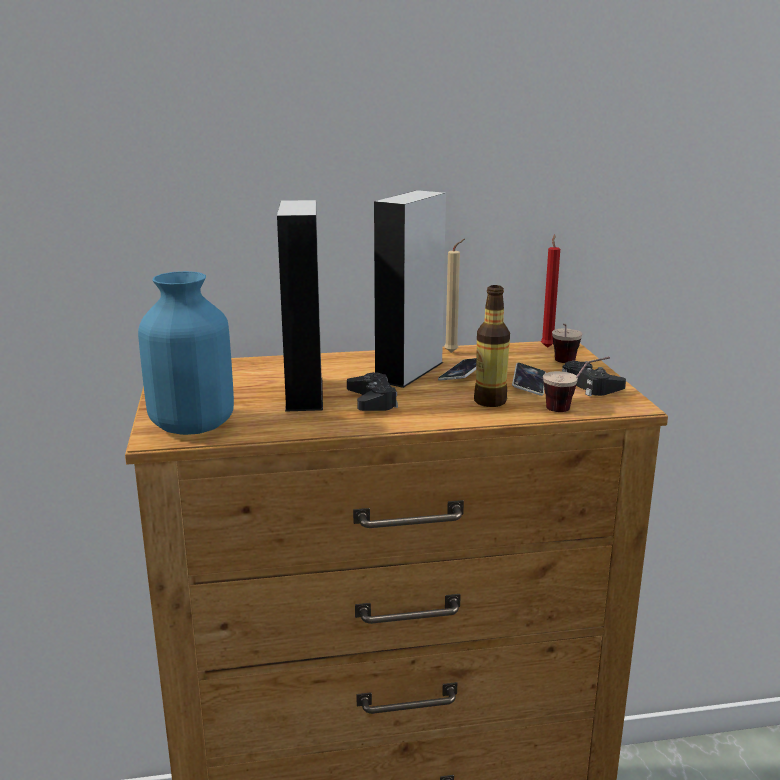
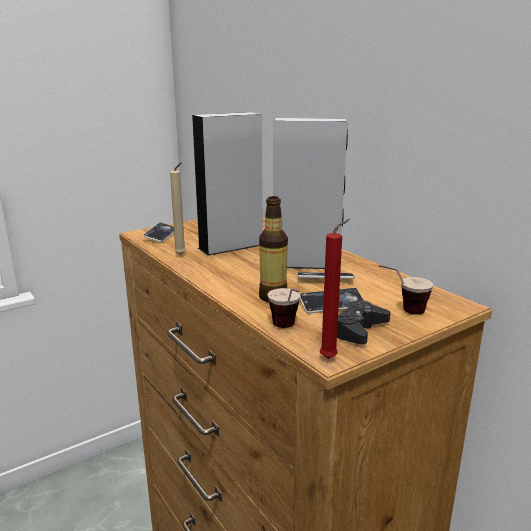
camera: 65 degrees right, 0 degrees up
(192, 425) = (161, 235): blue vase -> phone
(372, 401) = (236, 264): black game controller -> none
(453, 352) = (368, 268): beige candle -> beige candle (181, 255)
(547, 346) = (441, 298): red candle -> red candle (331, 358)

